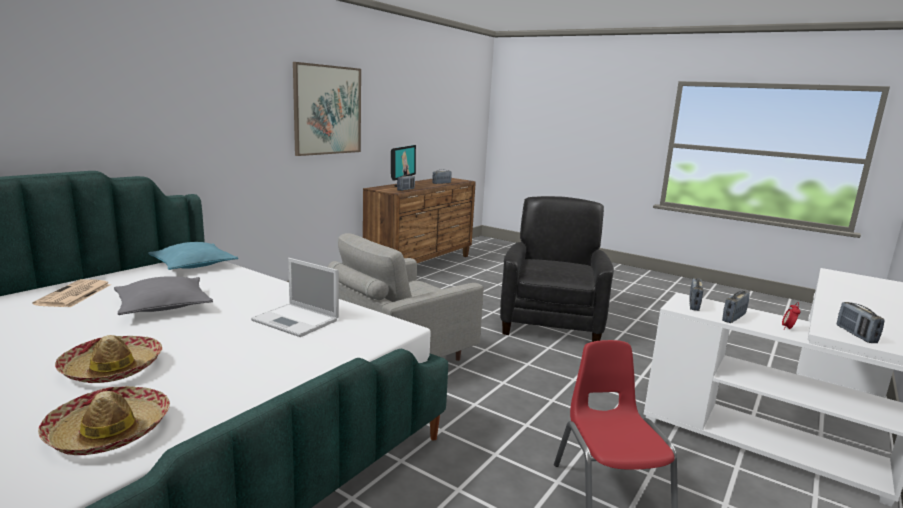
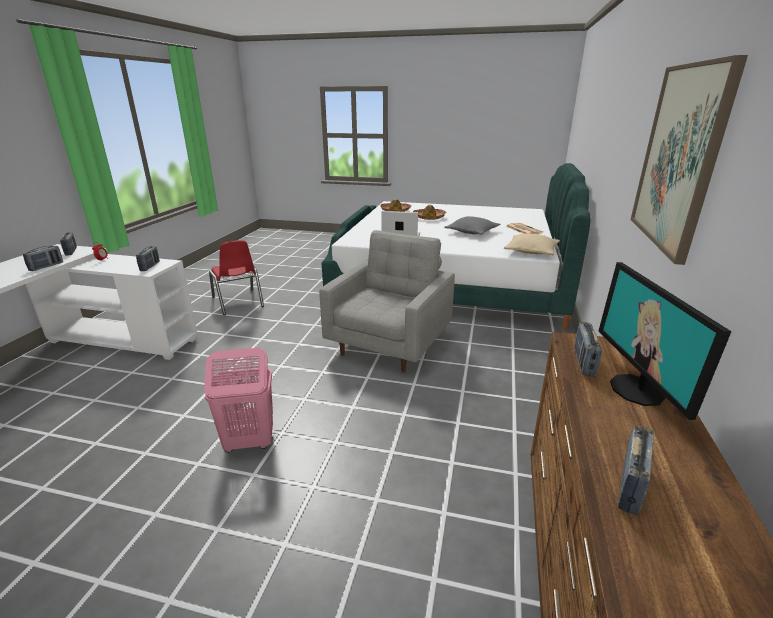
camera: 160 degrees right, 10 degrees up
(193, 265) = (531, 251): turquoise pillow -> beige pillow
(551, 322) = (249, 442): black armchair -> pink laundry basket
(733, 318) = (132, 261): radio -> radio (46, 267)

